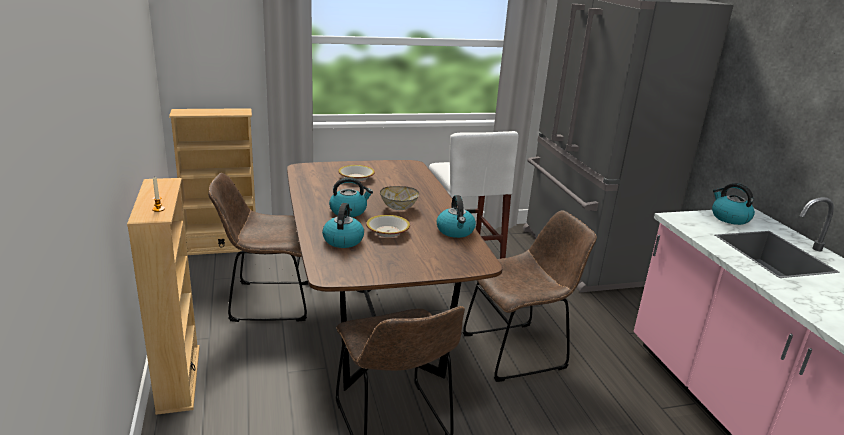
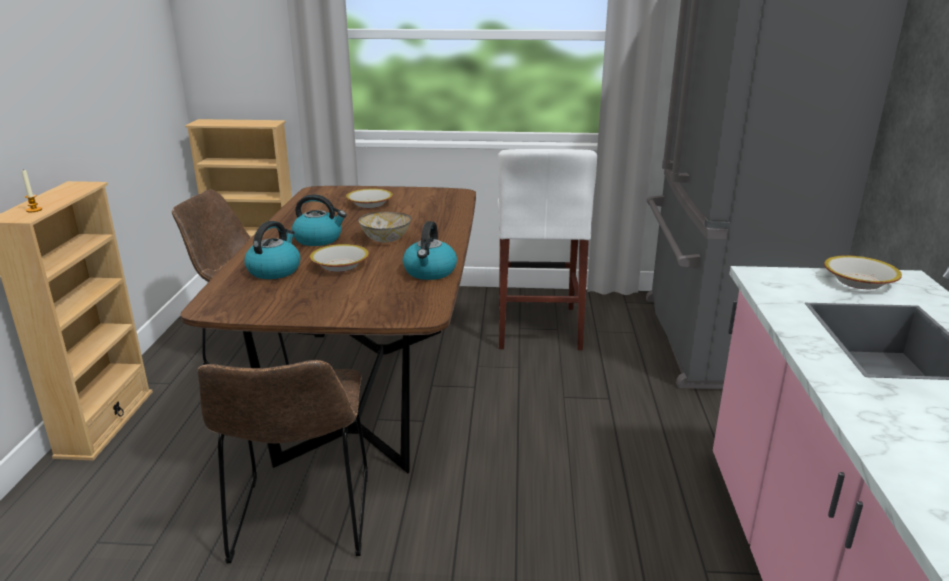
camera: 20 degrees right, 0 degrees up
(518, 350) = (534, 453): brown chair -> none
(729, 218) = (859, 282): kettle -> bowl

